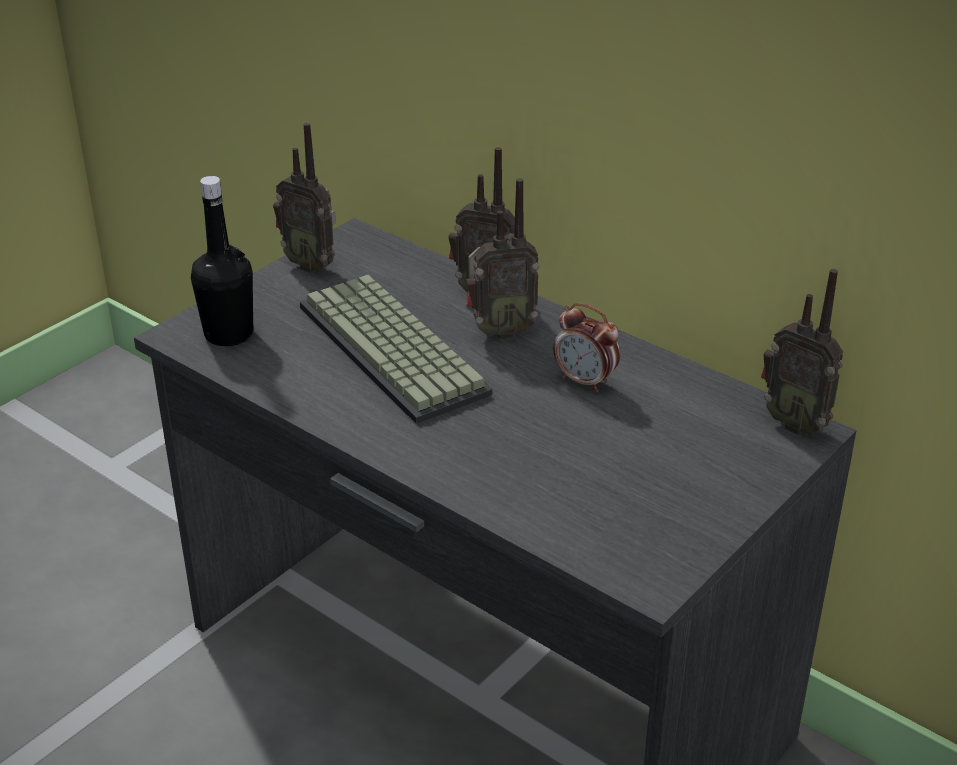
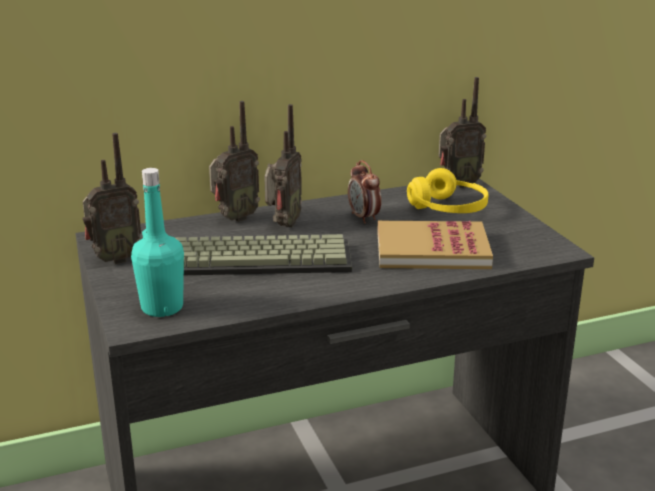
camera: 60 degrees left, 10 degrees down
(229, 334) = (162, 307): black bottle -> turquoise bottle
(539, 466) = (432, 250): none -> book
(585, 381) = (364, 218): alarm clock -> alarm clock turned 90 degrees clockwise
(692, 440) = (448, 209): none -> yellow headphones

